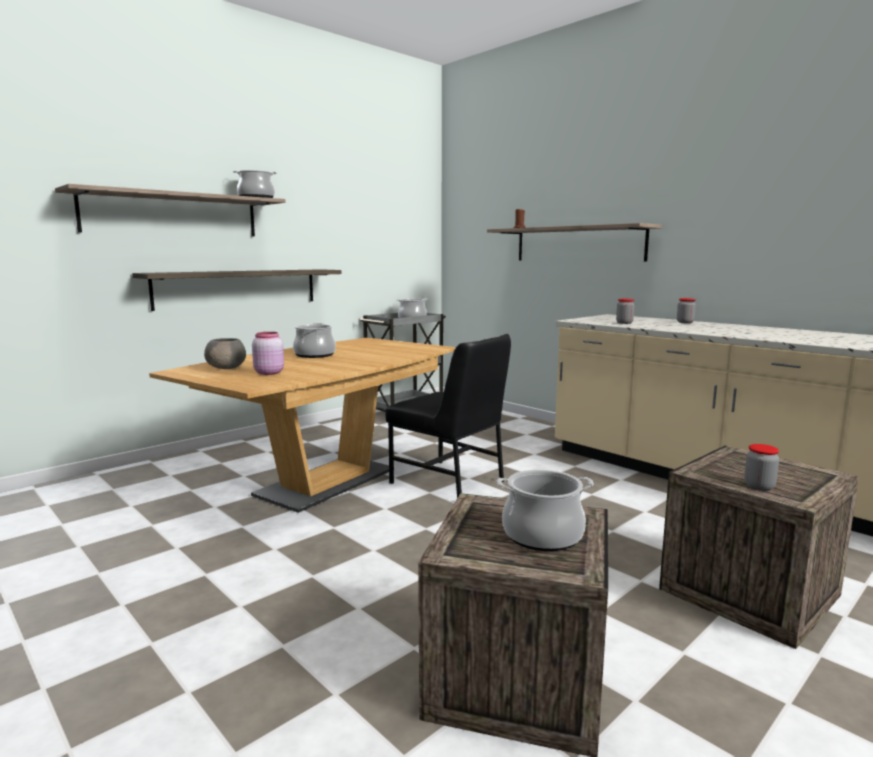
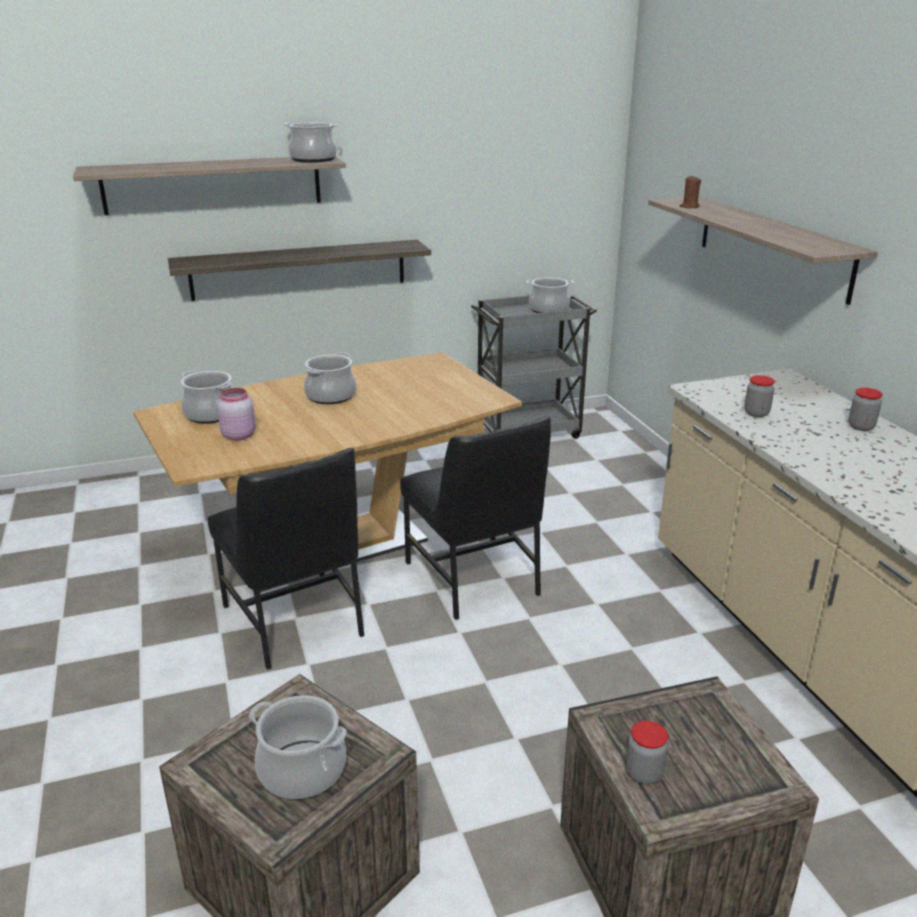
camera: 25 degrees right, 15 degrees up
(227, 368) = (211, 414): grey bowl -> cooking pot
(335, 529) = (295, 621): none -> black chair

